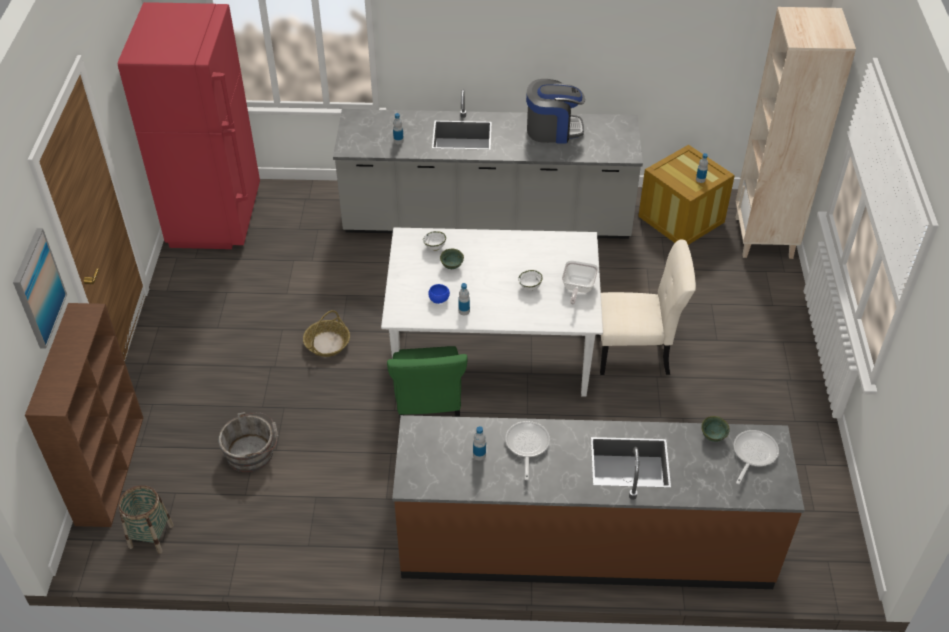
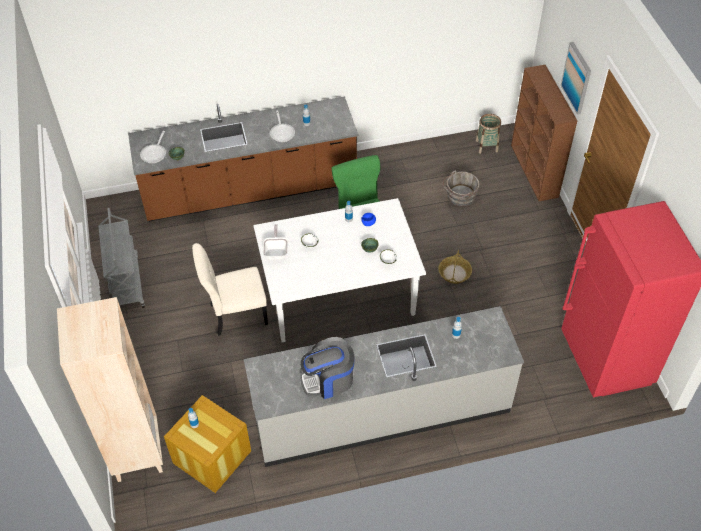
camera: 165 degrees right, 5 degrees up
(792, 430) = (126, 283): none -> grey cart

